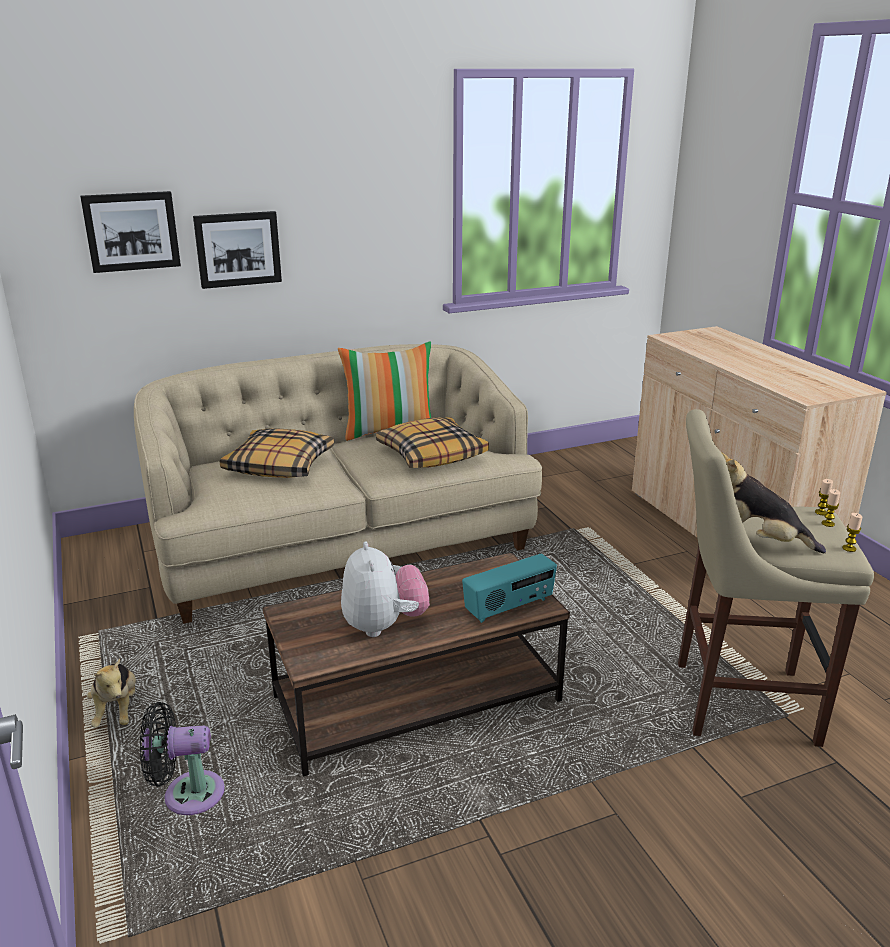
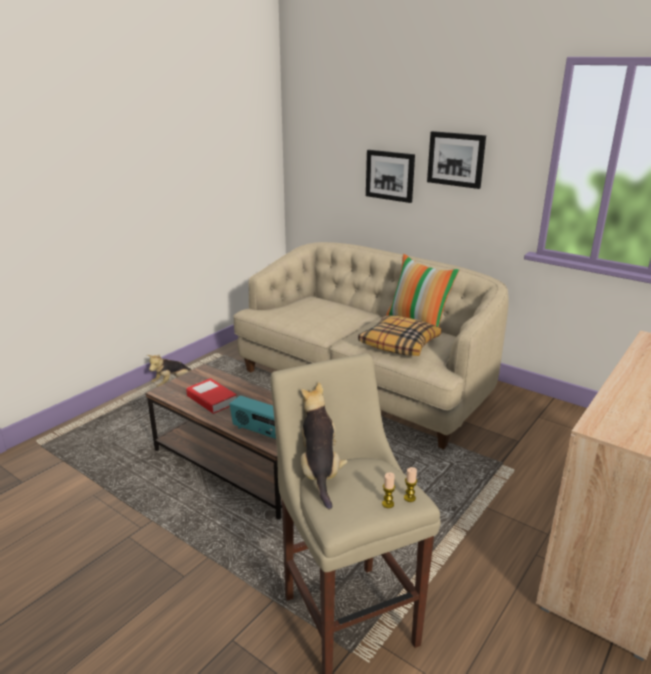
camera: 60 degrees right, 0 degrees up
(131, 231) = (338, 153): picture -> picture (456, 159)
(187, 794) = (127, 424): black fan -> none
(279, 466) = (328, 311): pillow -> none
(384, 625) = (211, 399): plush toy -> book
(849, 548) = (348, 521): candle -> none

